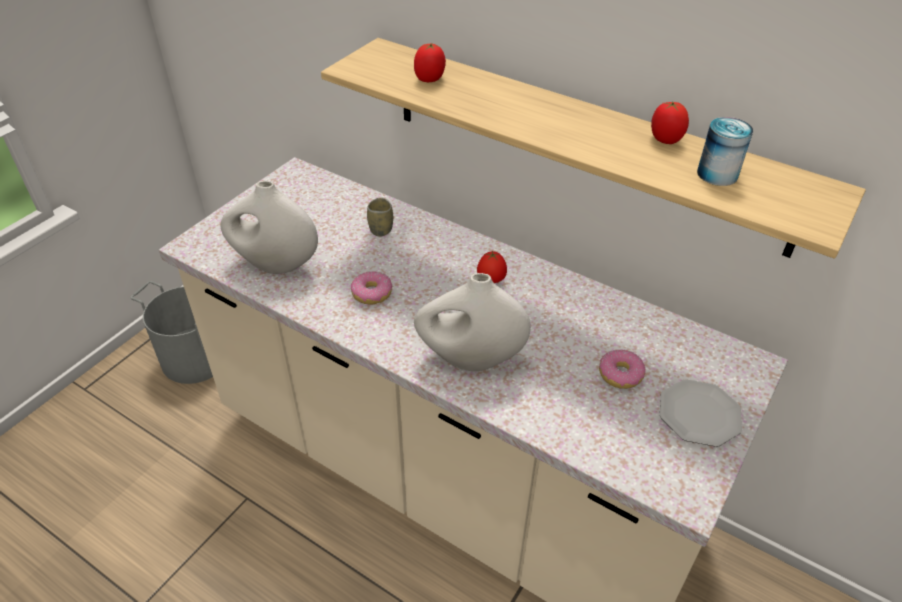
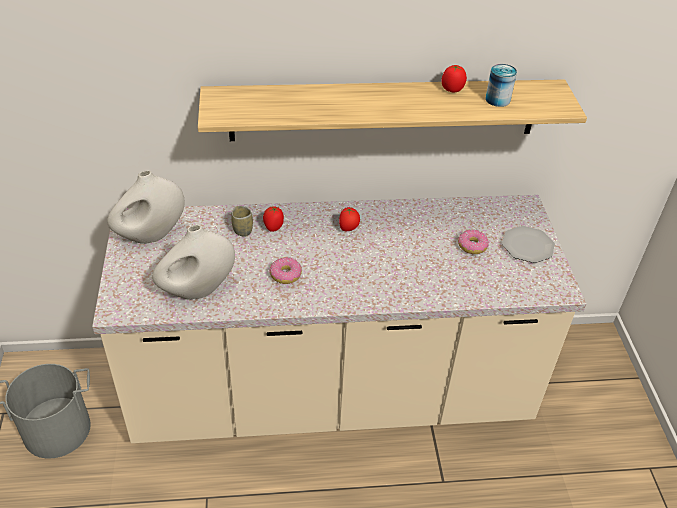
camera: 40 degrees left, 0 degrees up
(430, 79) = (278, 103): tomato -> tomato (273, 227)
(470, 359) = (388, 282): white vase -> white vase (151, 235)

